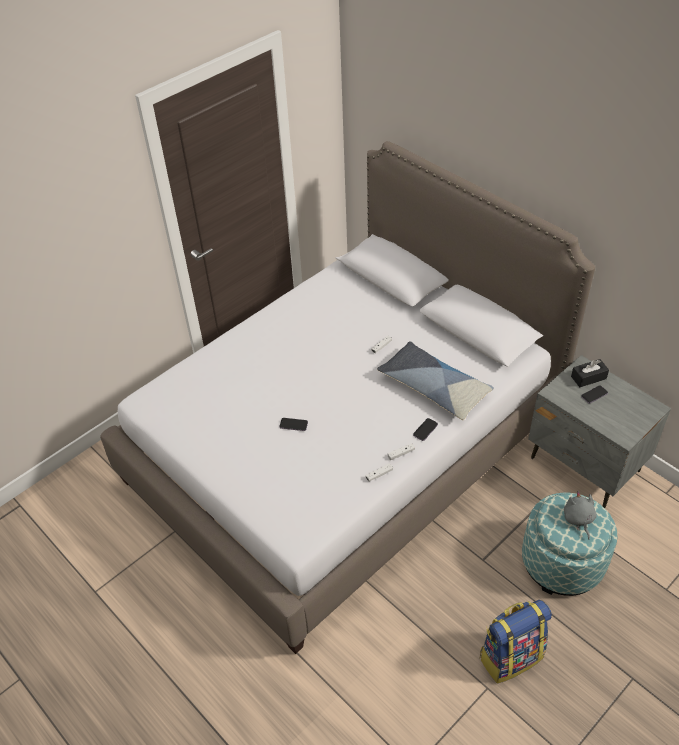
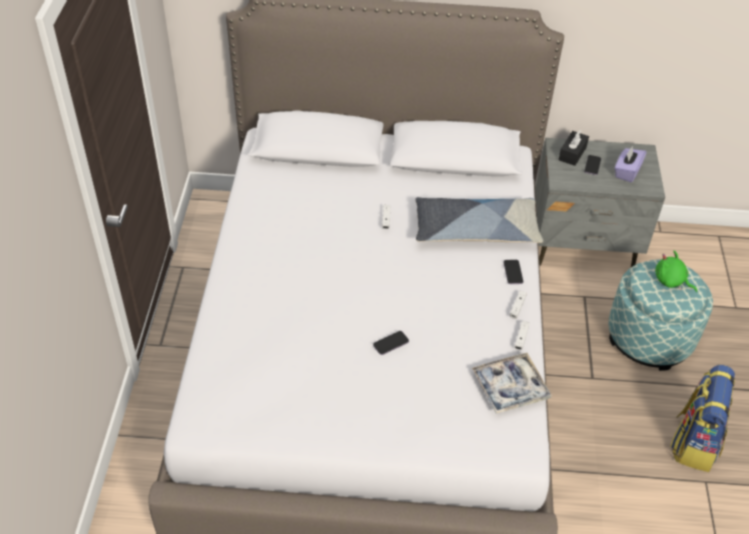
camera: 45 degrees left, 0 degrees up
(334, 500) = (510, 387): none -> tray
(578, 519) = (671, 281): grey plush toy -> green plush toy
(618, 415) = (627, 172): none -> purple tissue box

